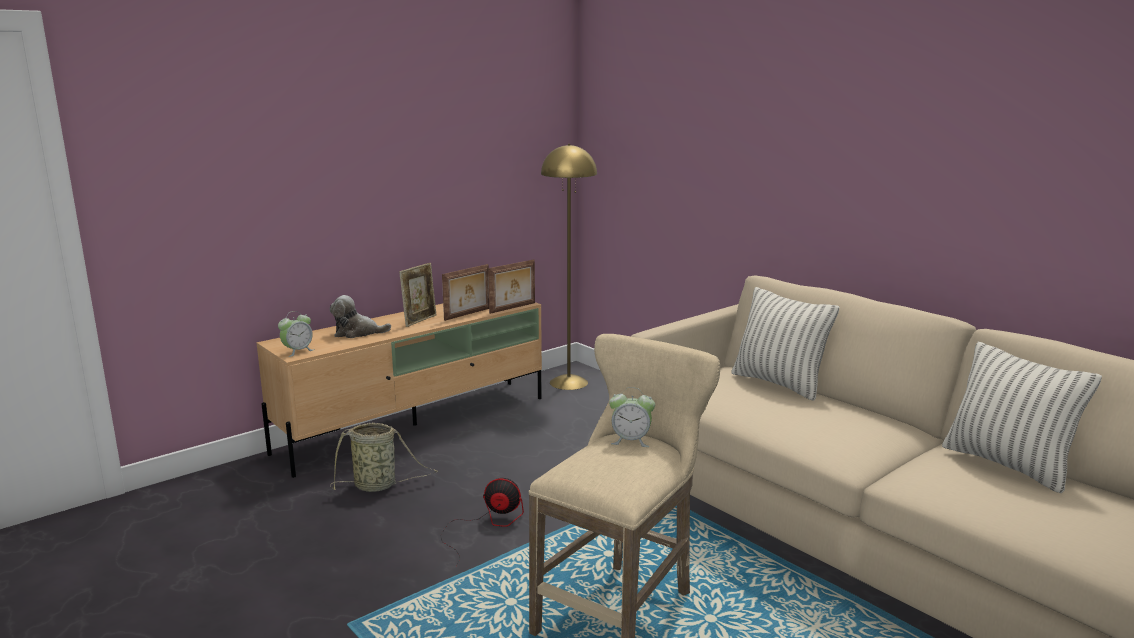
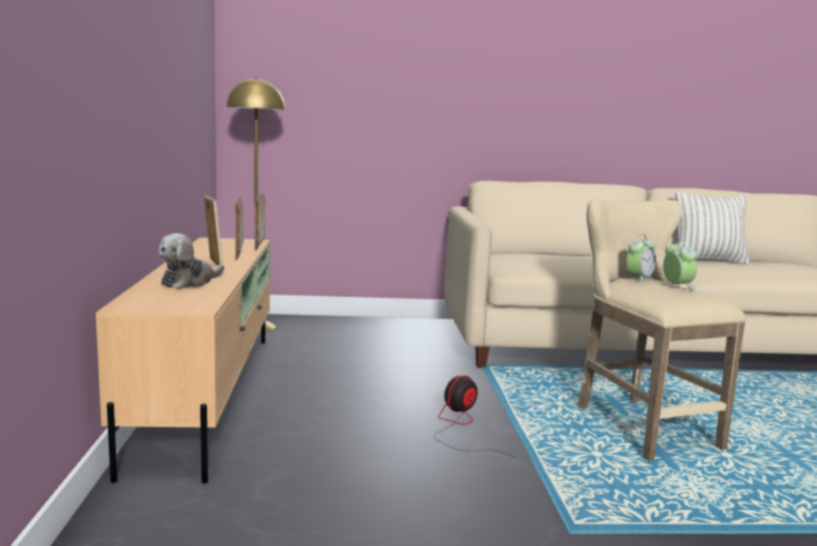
camera: 55 degrees left, 5 degrees down
(298, 351) = (188, 306): alarm clock -> alarm clock (676, 287)
(378, 485) = (311, 446): basket -> none
(779, 383) = (540, 254): pillow -> none

